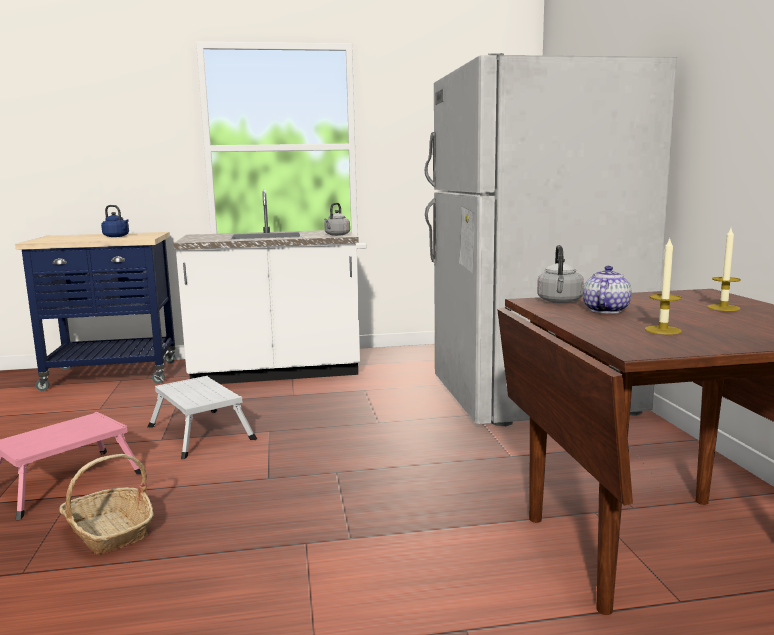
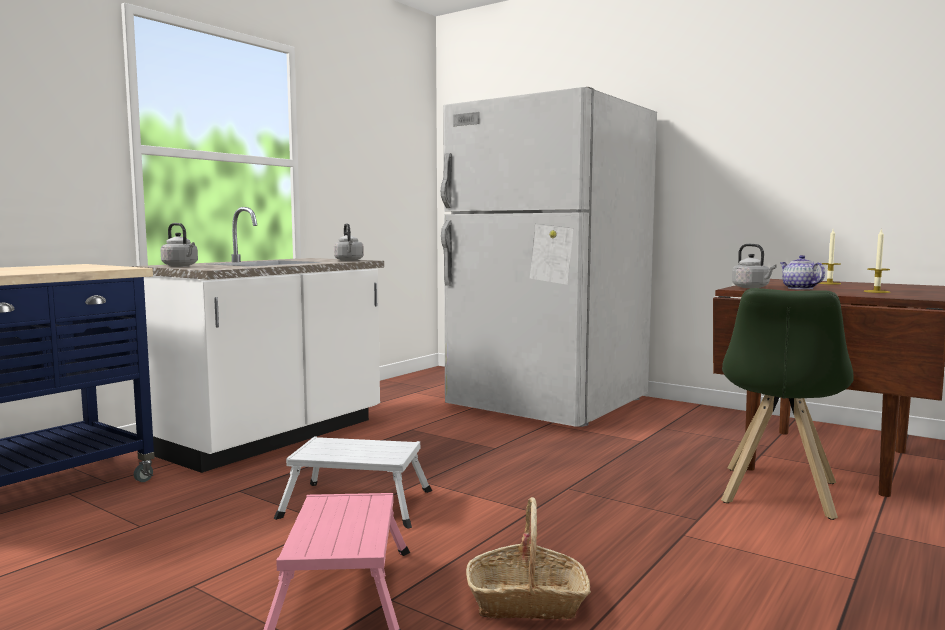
camera: 45 degrees left, 5 degrees down
(117, 236) = (56, 268): blue kettle -> none
(204, 236) = (181, 265): none -> grey kettle
(491, 551) = (778, 492): none -> green chair

